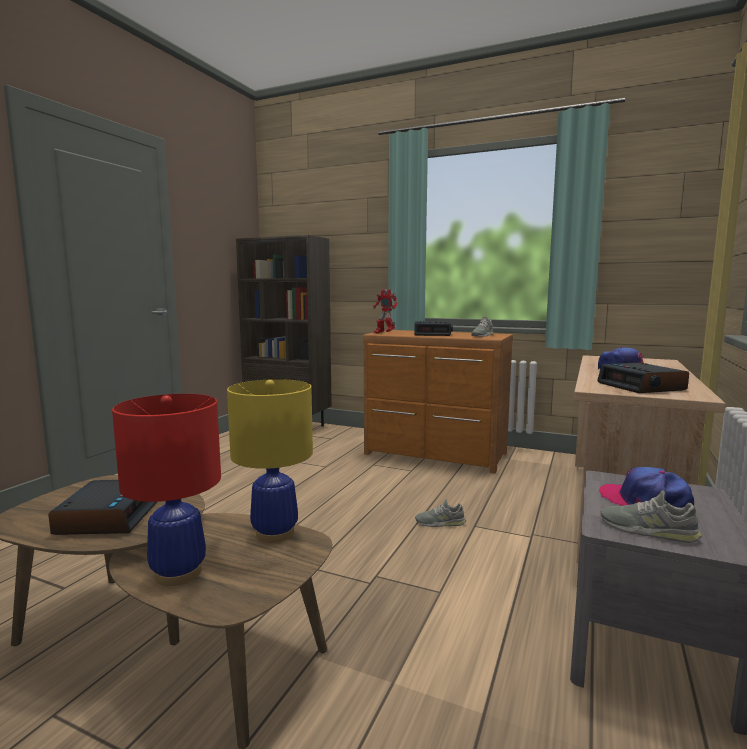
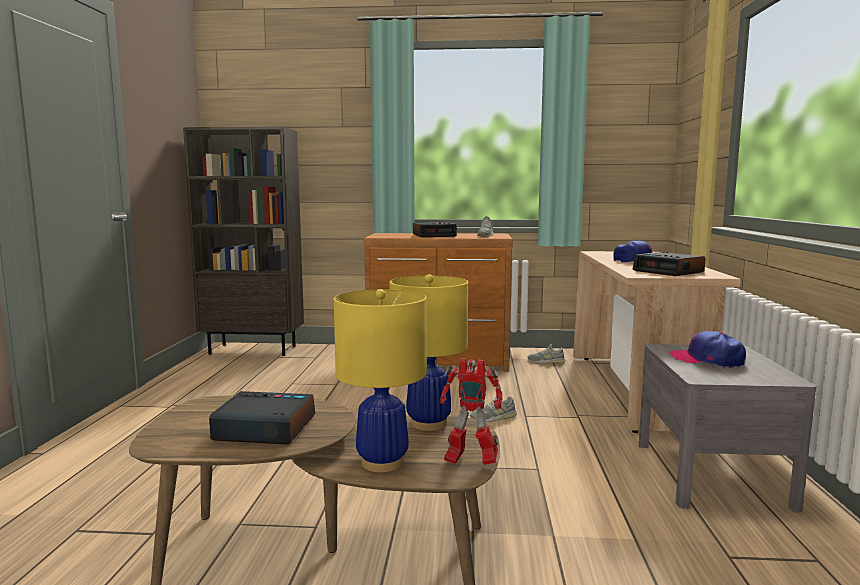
camera: 20 degrees left, 0 degrees up
(108, 517) = (264, 428): alarm clock -> alarm clock turned 60 degrees counterclockwise
(178, 573) = (382, 462): red table lamp -> yellow table lamp
(384, 333) = (384, 236): toy robot -> toy robot (469, 461)
(647, 530) = (726, 375): grey shoe -> grey shoe (546, 361)

